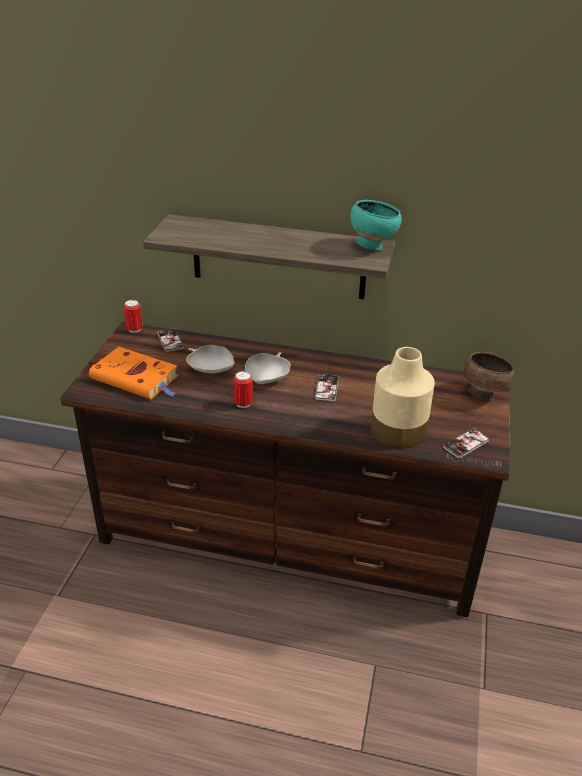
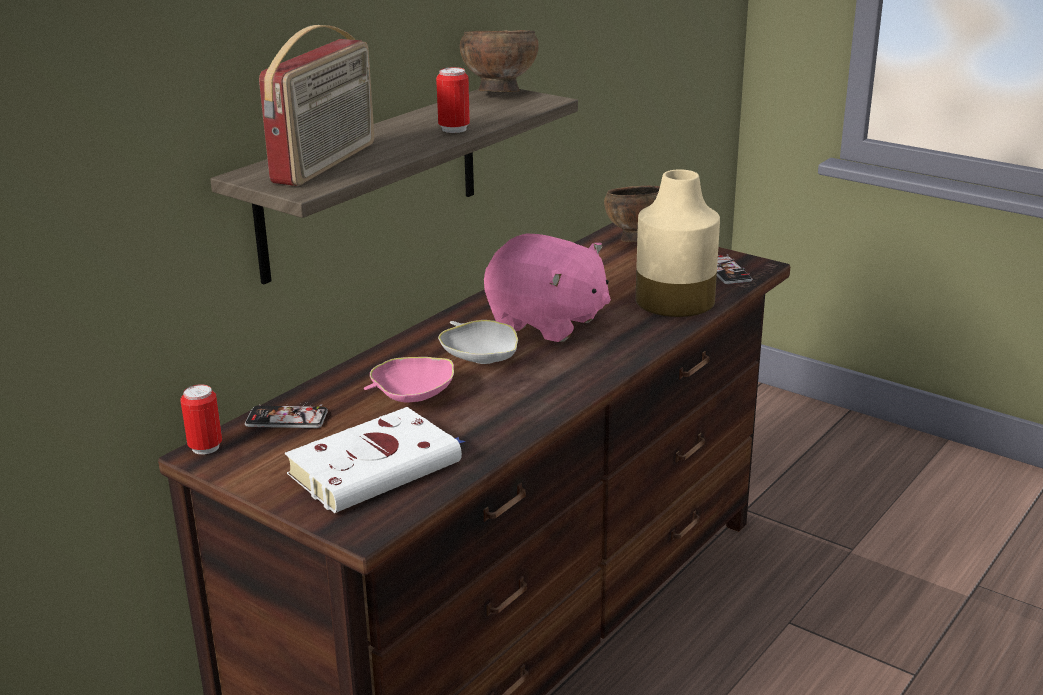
camera: 65 degrees left, 10 degrees down
(137, 378) = (378, 467): orange book -> white book
(204, 232) = (327, 163): none -> radio
(210, 368) = (411, 396): white bowl -> pink bowl
(243, 403) = (534, 387): can -> can (454, 129)
(326, 388) = (546, 323): phone -> pink plush toy
(372, 246) = (498, 93): turquoise bowl -> brown bowl

